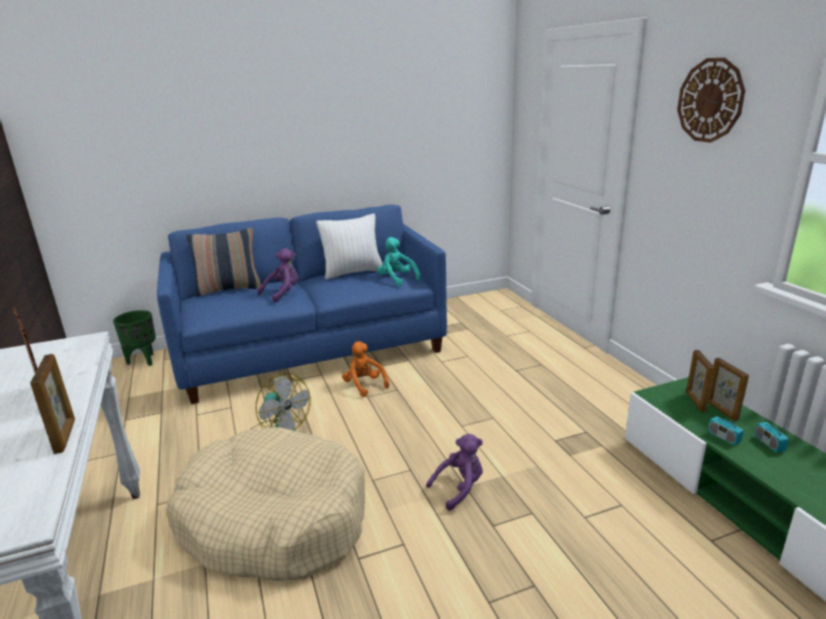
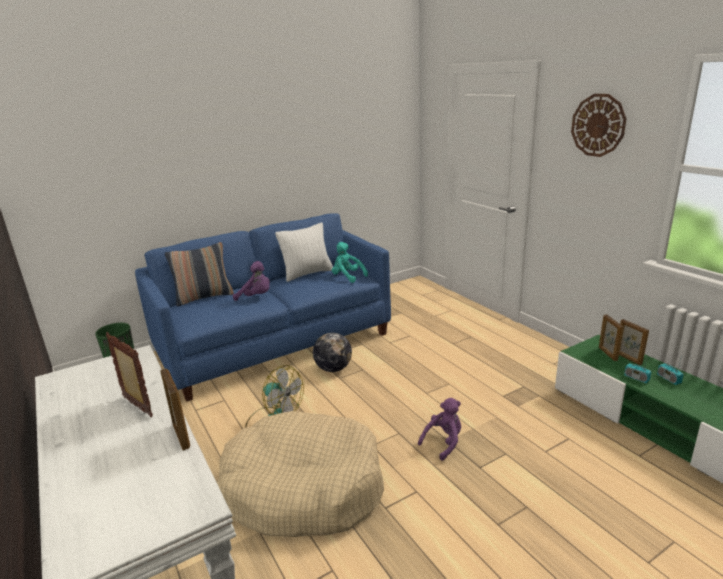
camera: 10 degrees left, 0 degrees up
(283, 293) = (256, 297): purple plush toy -> purple plush toy turned 75 degrees clockwise
(364, 385) = (333, 369): orange plush toy -> globe

